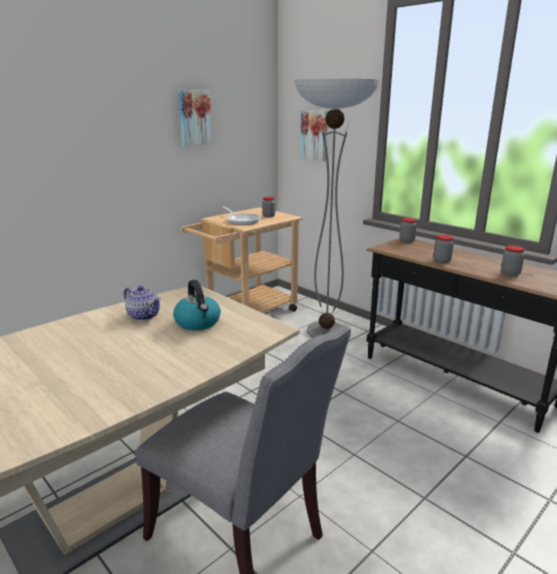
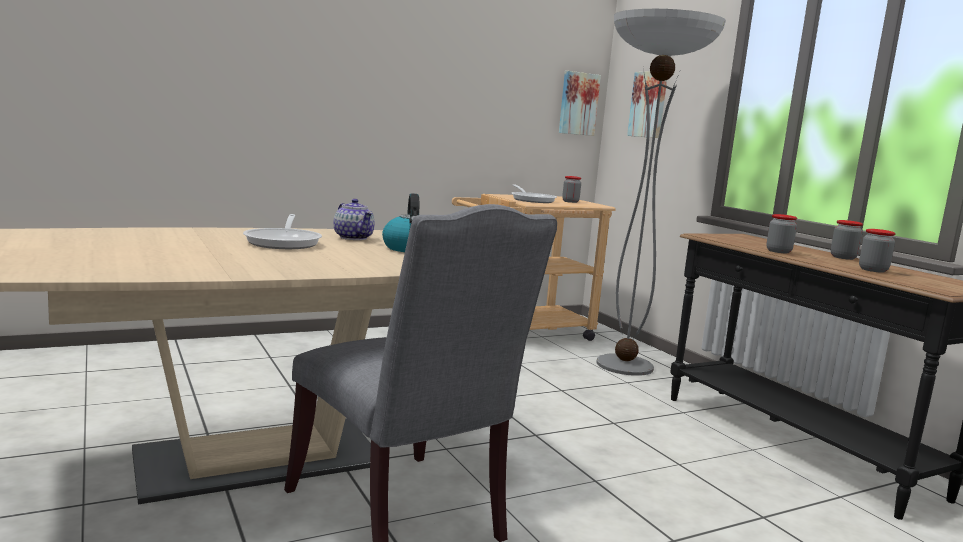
camera: 15 degrees right, 10 degrees down
(94, 342) = (284, 242): none -> frying pan
(194, 117) = (491, 66): picture -> picture (578, 103)
(406, 241) = (745, 236): jar -> jar (843, 257)

